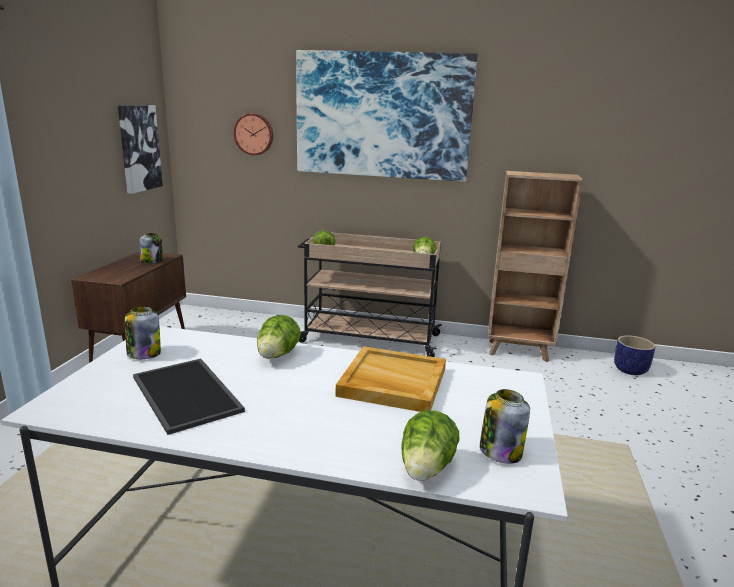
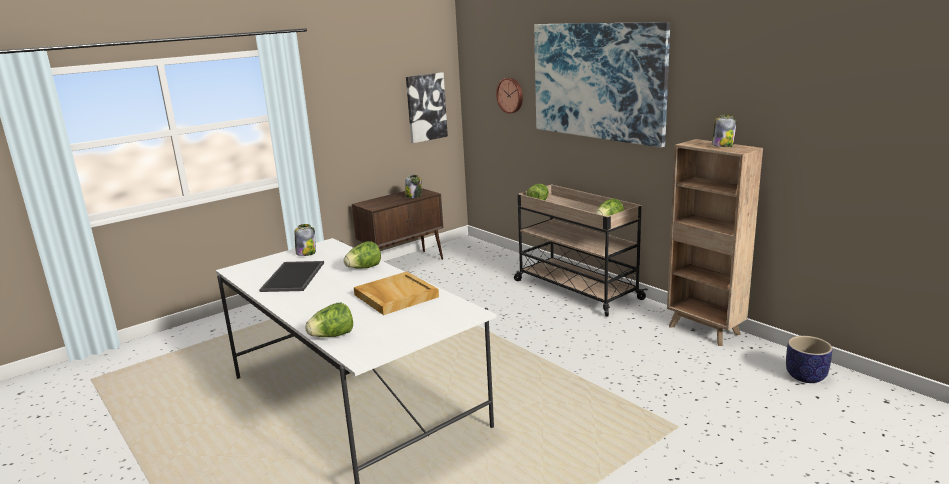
camera: 40 degrees right, 0 degrees up
(500, 451) = (381, 340): jar -> jar (722, 146)

